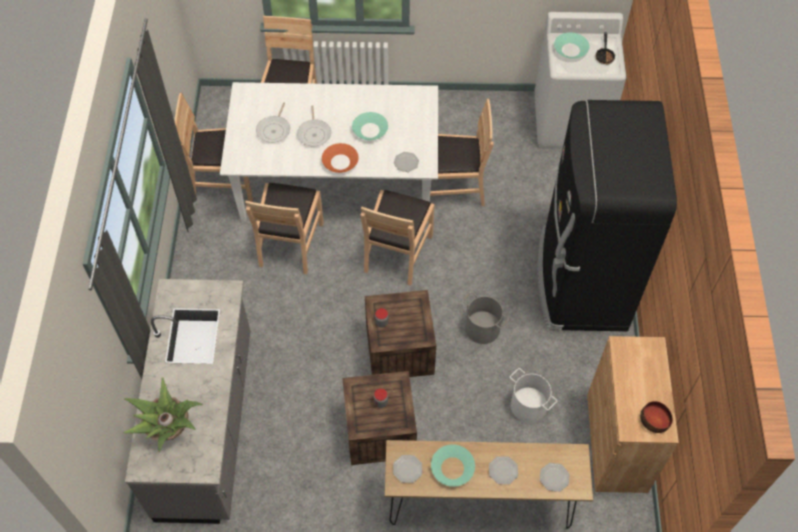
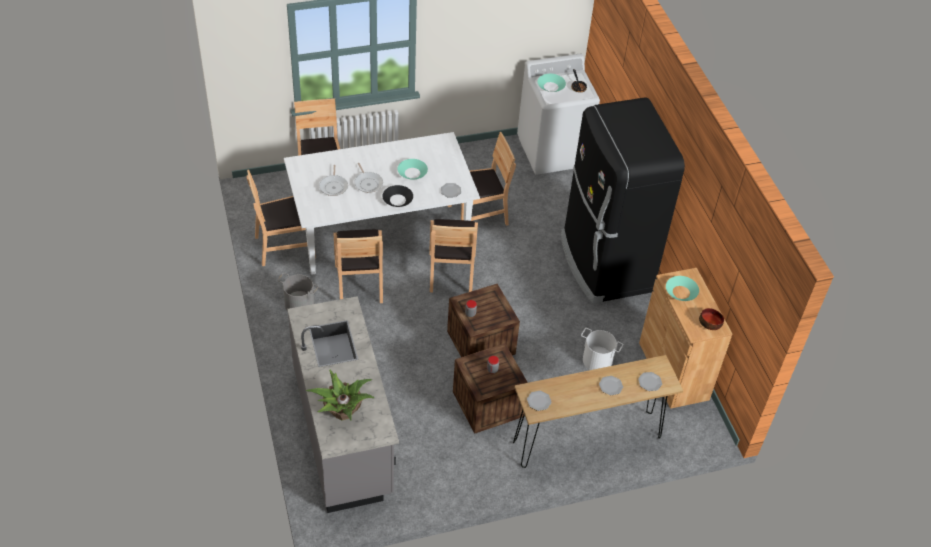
camera: 20 degrees left, 10 degrees down
(340, 162) = (397, 200): orange bowl -> black bowl
(452, 468) = (572, 393): turquoise bowl -> turquoise bowl (681, 292)
(482, 329) = (540, 313): grey bucket -> grey bucket (299, 304)

